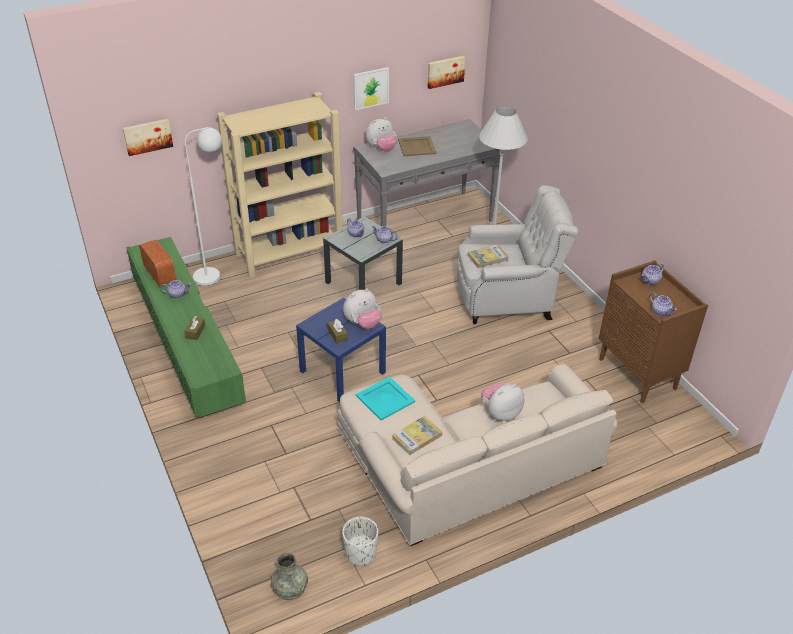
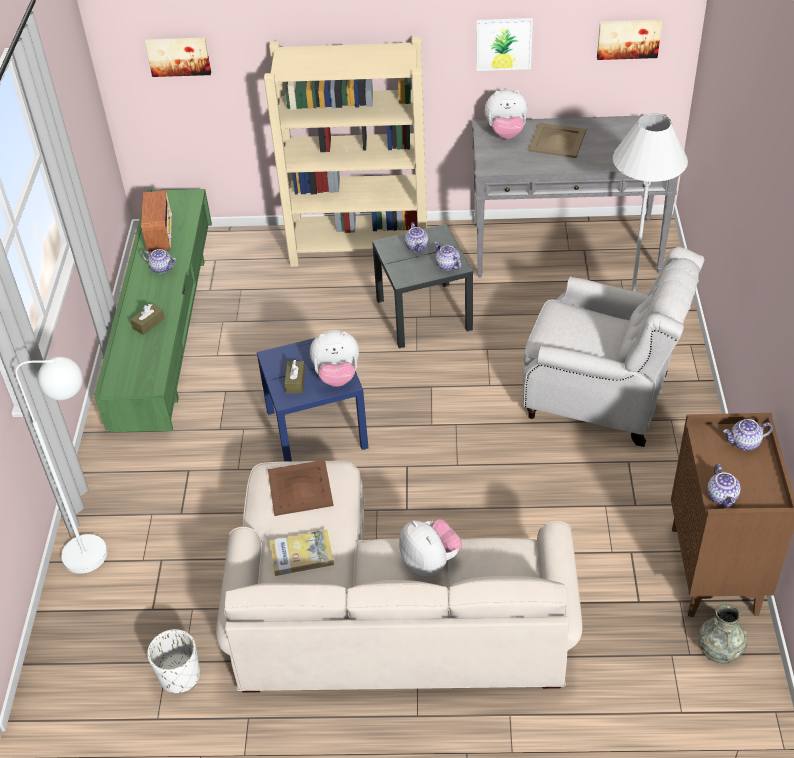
camera: 30 degrees right, 5 degrees up
(215, 275) = (252, 251): white floor lamp -> white floor lamp (99, 555)
(290, 588) = (76, 685): grey vase -> grey vase (720, 648)
(386, 398) = (300, 488): turquoise tray -> brown tray
(487, 258) = (568, 331): book -> none
(500, 413) = (430, 562): plush toy -> plush toy turned 60 degrees clockwise

